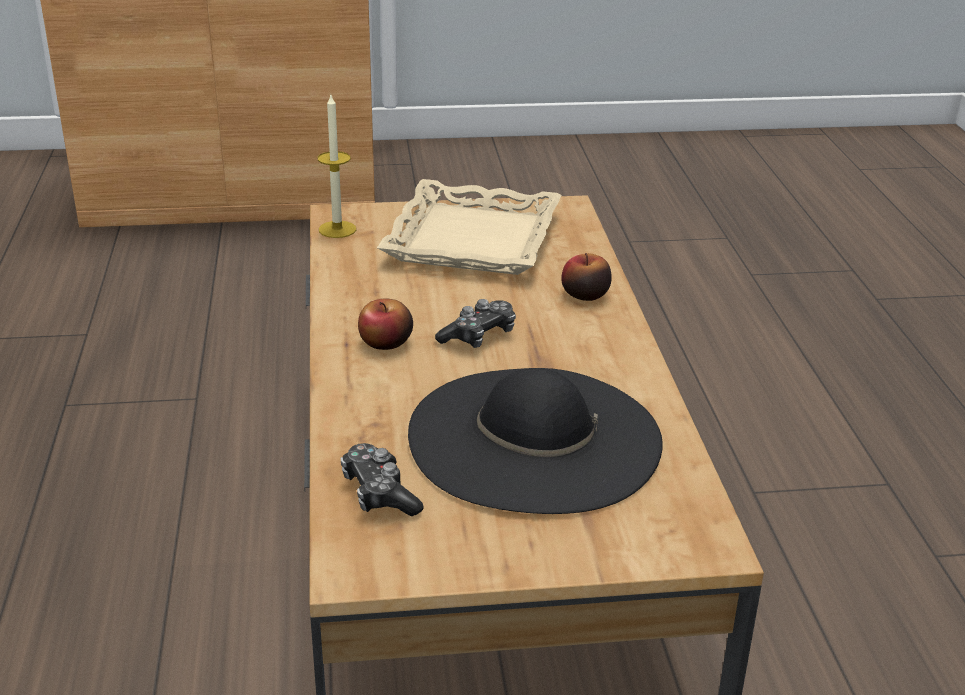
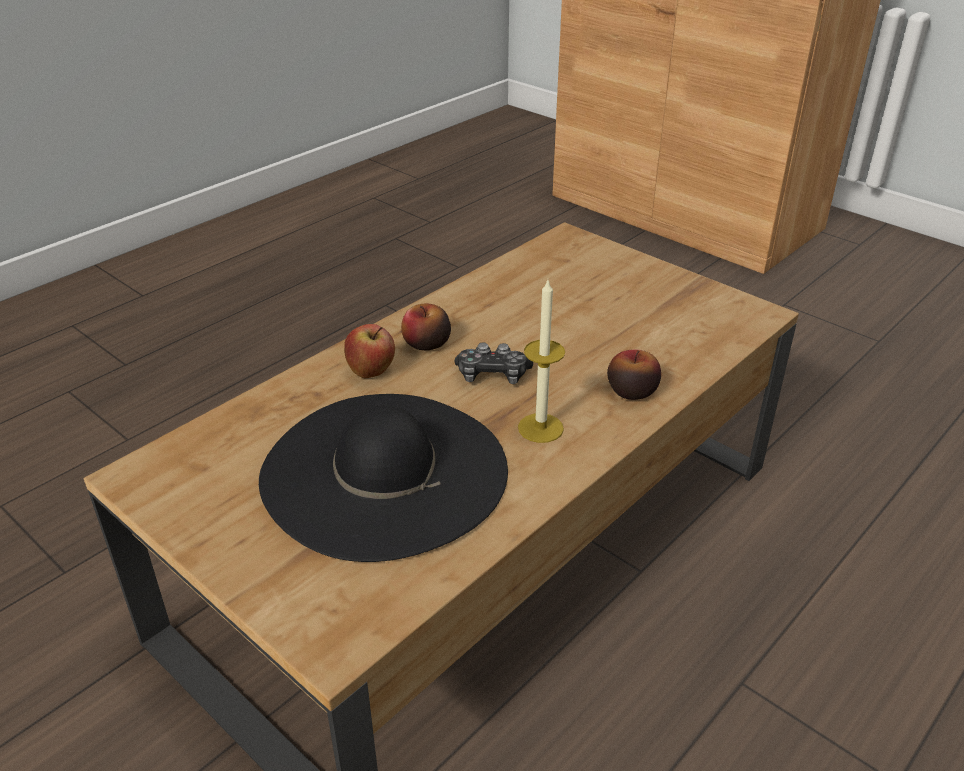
camera: 50 degrees right, 5 degrees up
(337, 229) = (547, 248): candle -> candle (540, 428)
(379, 493) = (234, 439): game controller -> none
(386, 385) = (371, 372): none -> apple
(474, 240) = (628, 303): beige tray -> none

